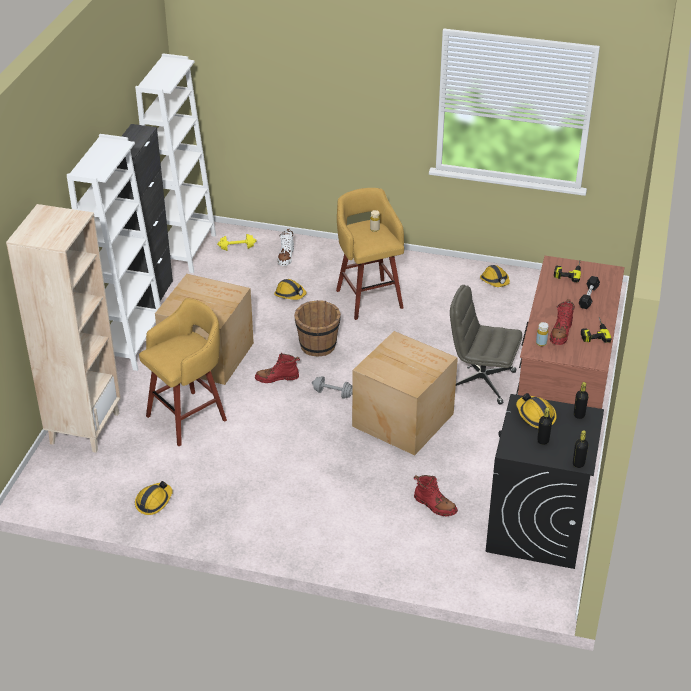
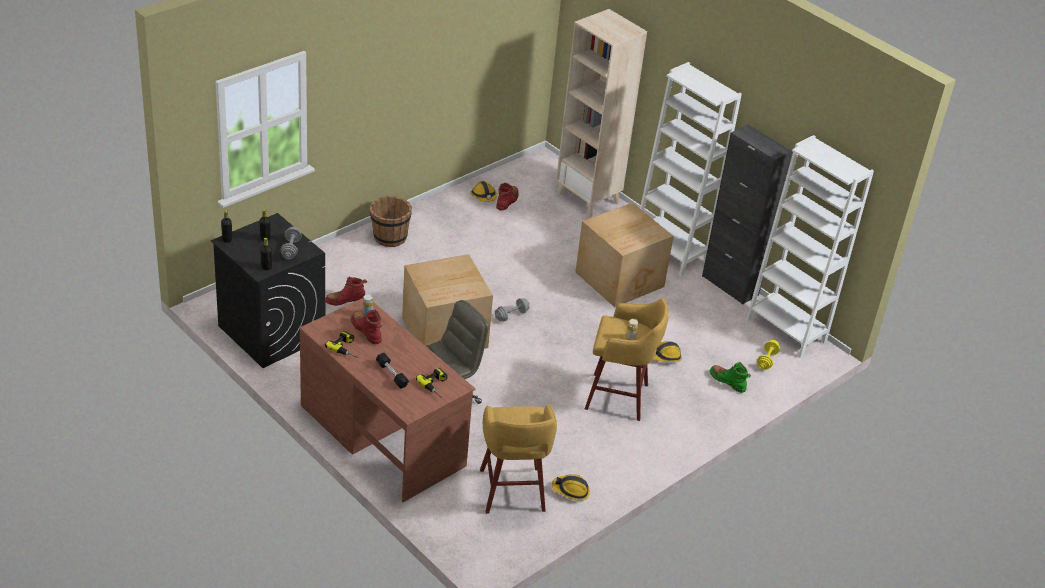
camera: 120 degrees right, 0 degrees up
(189, 417) = (554, 242): yellow stool -> yellow stool (512, 492)
(277, 378) = (558, 298): red boot -> red boot (507, 201)
(286, 257) = (727, 381): white boot -> green boot
(318, 346) = (578, 336): brown bucket -> brown bucket (389, 237)
(535, 415) = (291, 249): hard hat -> grey dumbbell

